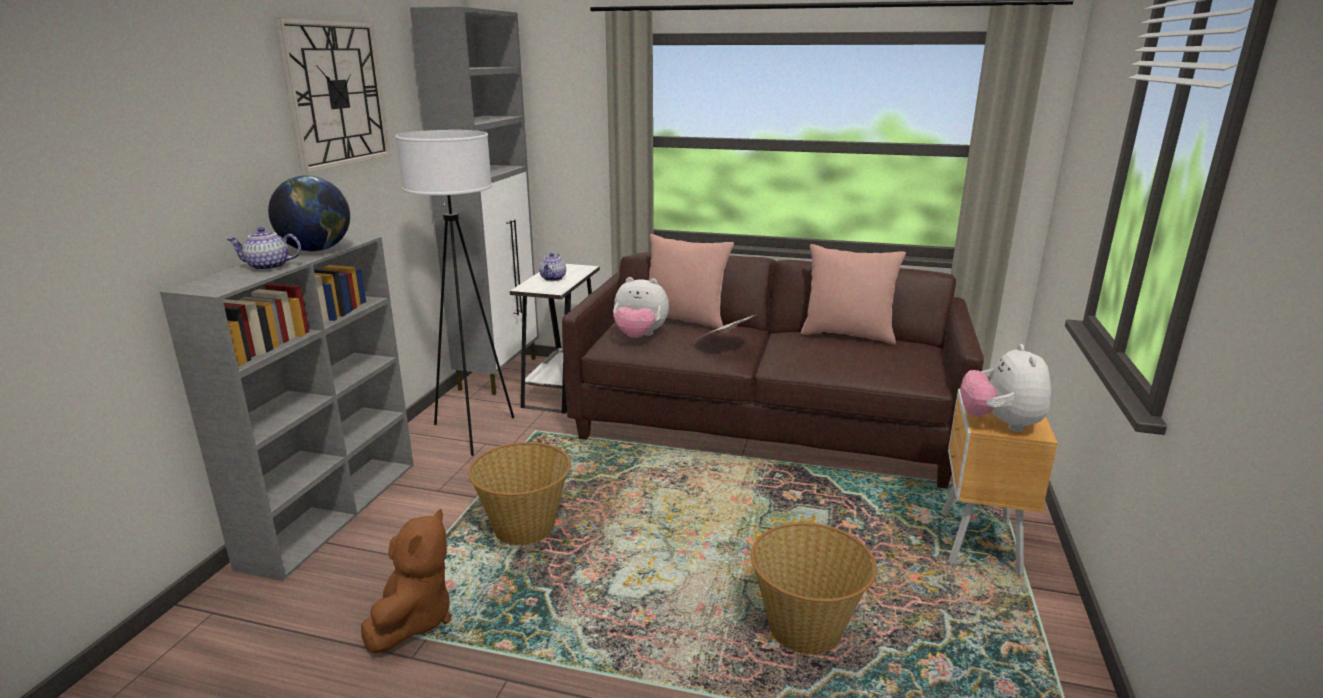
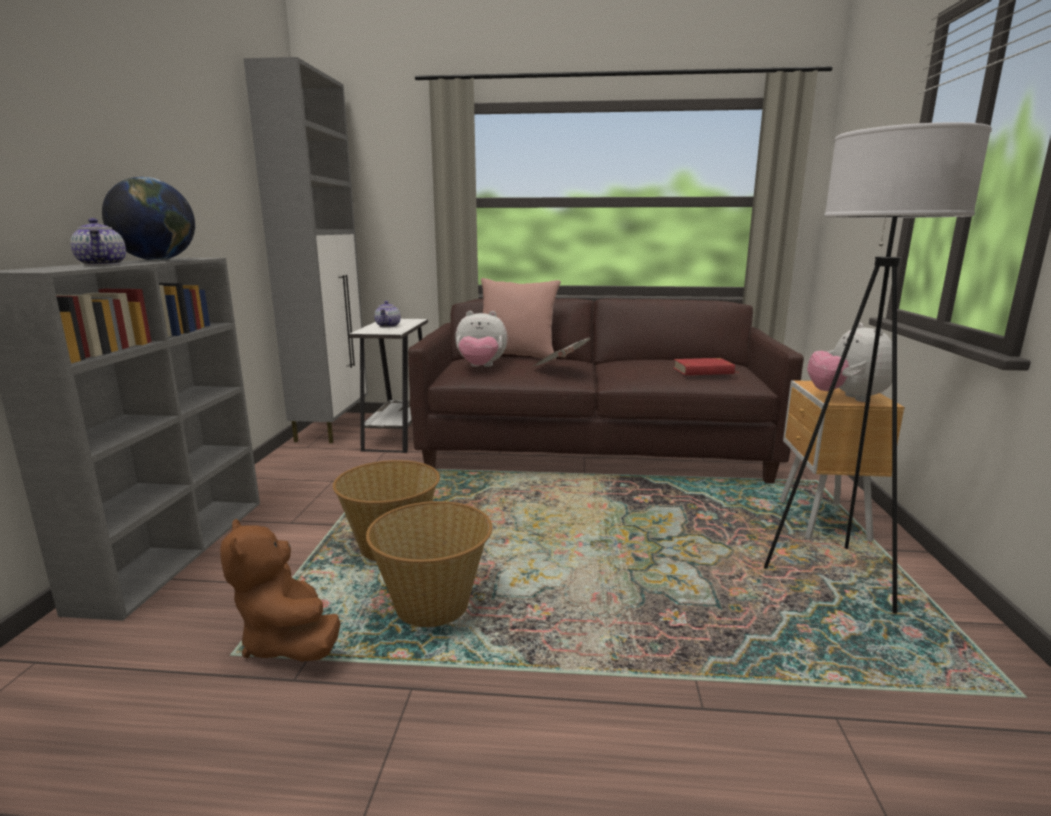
camera: 10 degrees left, 5 degrees down
(268, 267) = (103, 264): teapot -> teapot turned 105 degrees counterclockwise
(336, 94) = (172, 118): wall clock -> none
(413, 620) = (288, 642): brown plush toy -> brown plush toy turned 150 degrees clockwise
(473, 432) = (317, 473): white floor lamp -> white floor lamp (834, 576)
(806, 628) = (705, 603): basket -> basket (434, 604)
(847, 335) = (667, 359): pink pillow -> none
(877, 359) = (703, 371): none -> red book

